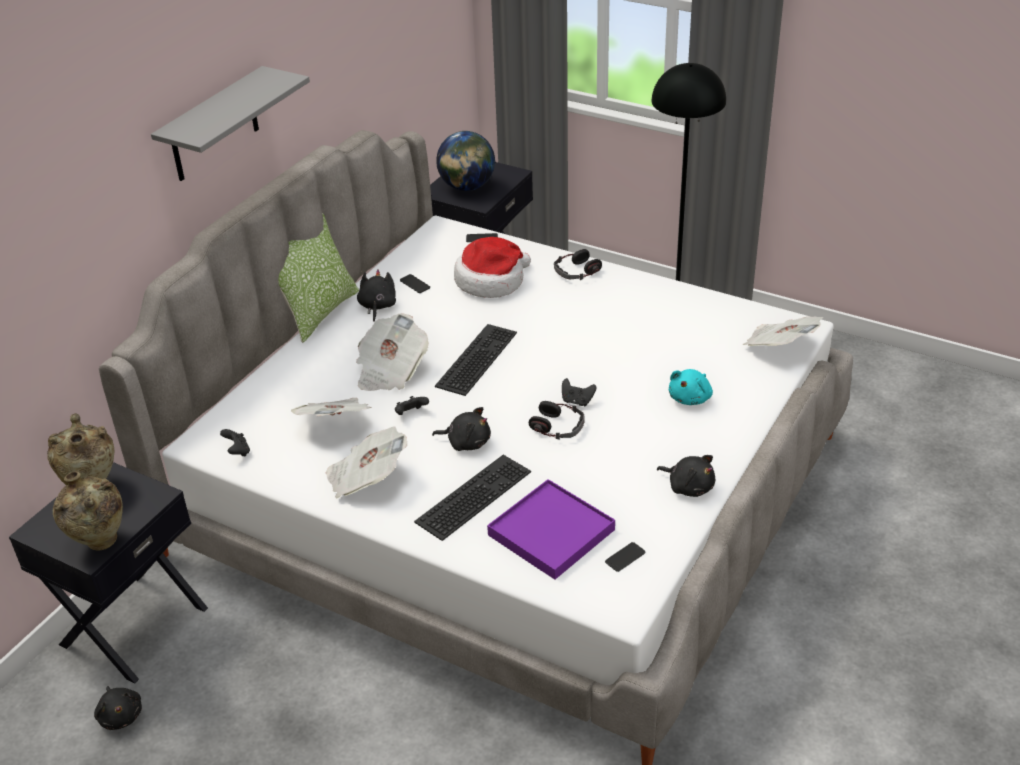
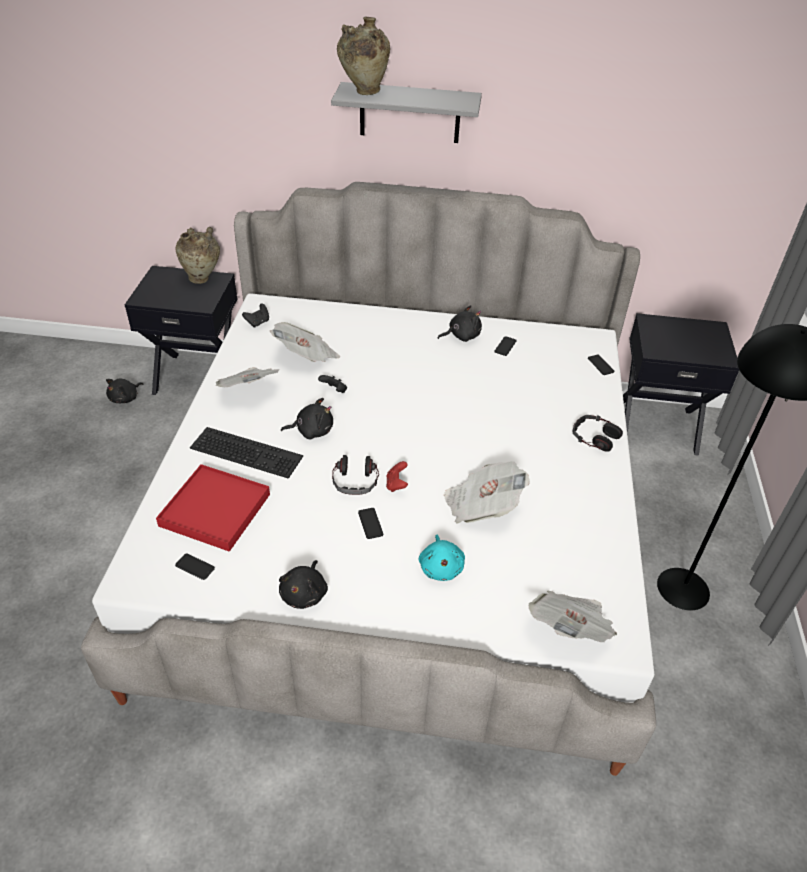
camera: 65 degrees right, 5 degrees up
(100, 544) = (152, 299): beige vase -> beige vase (364, 92)
(319, 313) = (435, 310): pillow -> none
(390, 371) = (383, 365): newspaper -> newspaper (482, 506)
(466, 442) = (312, 430): black plush toy -> black plush toy turned 90 degrees counterclockwise
(467, 187) = (674, 336): globe -> none
(475, 358) = (425, 406): keyboard -> none
(491, 281) = (540, 387): hat -> none
(551, 533) = (215, 510): purple tray -> red tray
(577, 401) = (396, 484): black game controller -> red game controller
(620, 428) = (370, 523): none -> phone
(691, 398) = (441, 567): turquoise plush toy -> turquoise plush toy turned 105 degrees counterclockwise

